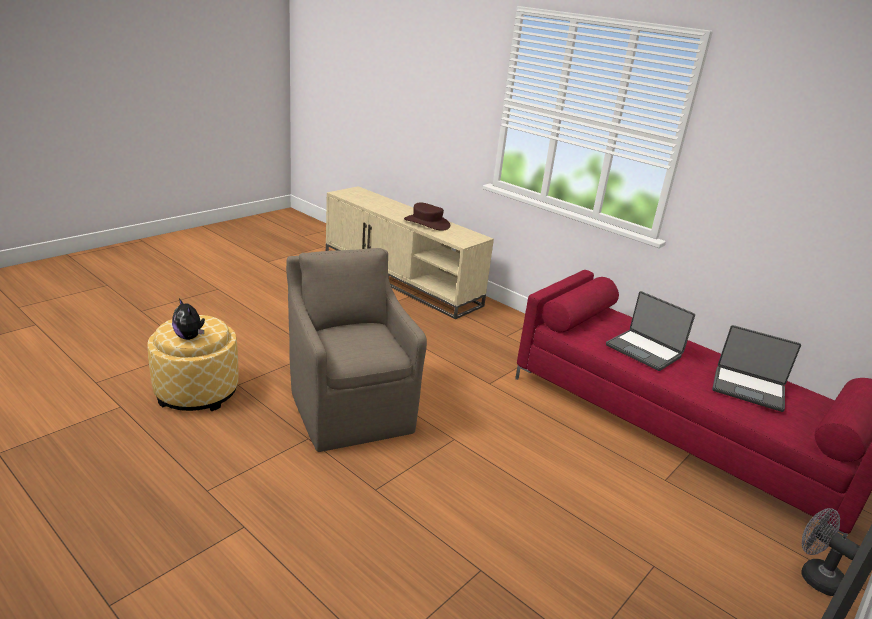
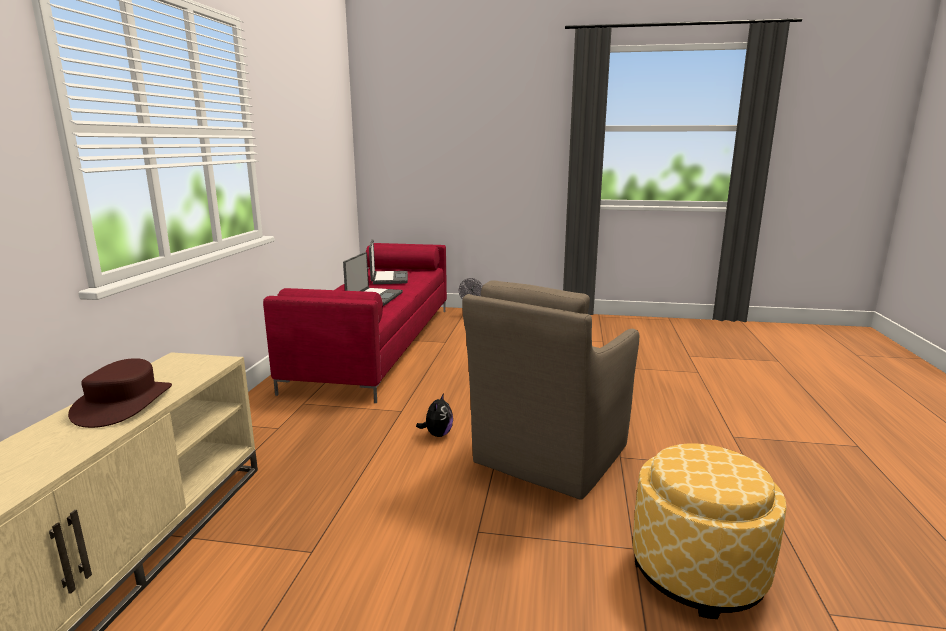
camera: 120 degrees left, 10 degrees down
(190, 337) = (723, 456): plush toy -> plush toy (437, 434)

